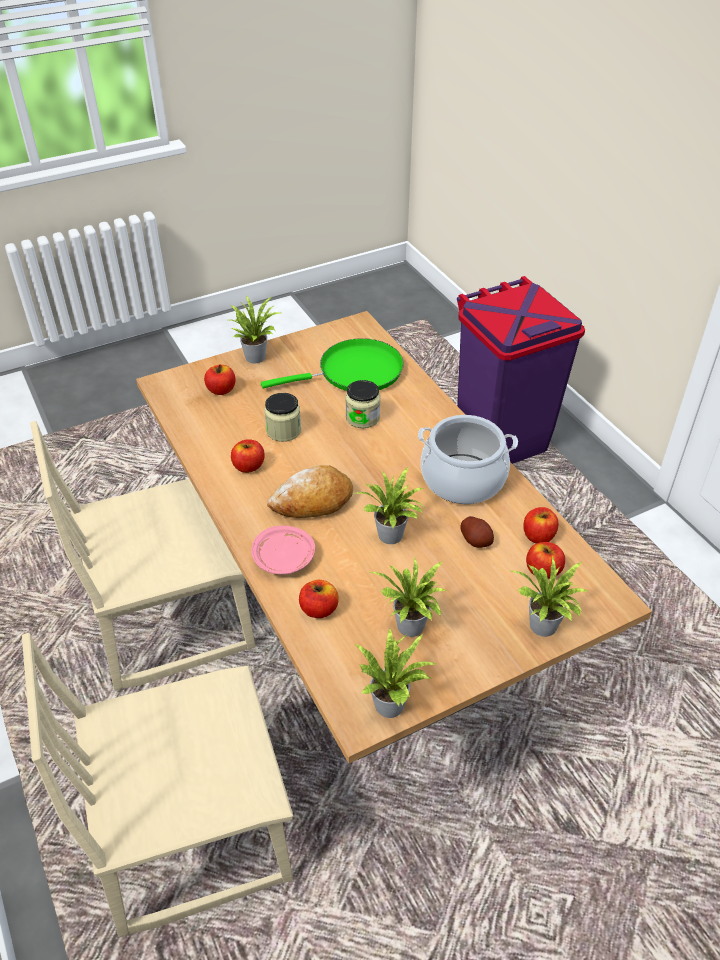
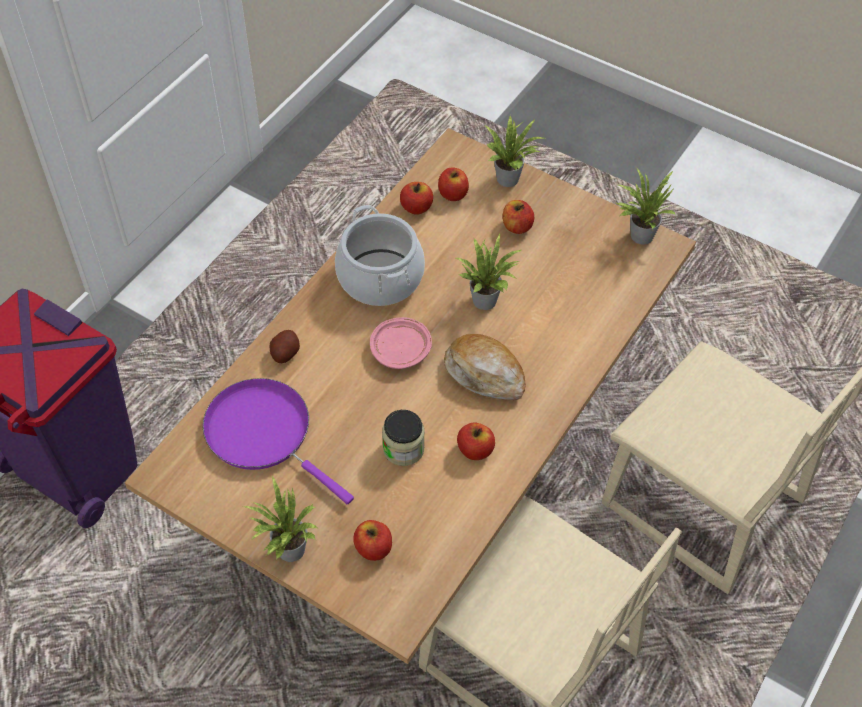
camera: 120 degrees left, 10 degrees up
(284, 558) = (564, 360): pink plate -> pink plate (401, 349)
(319, 609) = (596, 312): apple -> apple (517, 226)
(354, 372) = (264, 434): green frying pan -> purple frying pan
(362, 418) = (339, 390): jar -> none
(410, 629) = (569, 249): potted plant -> none
(476, 540) = (449, 243): potato -> potato (285, 353)

